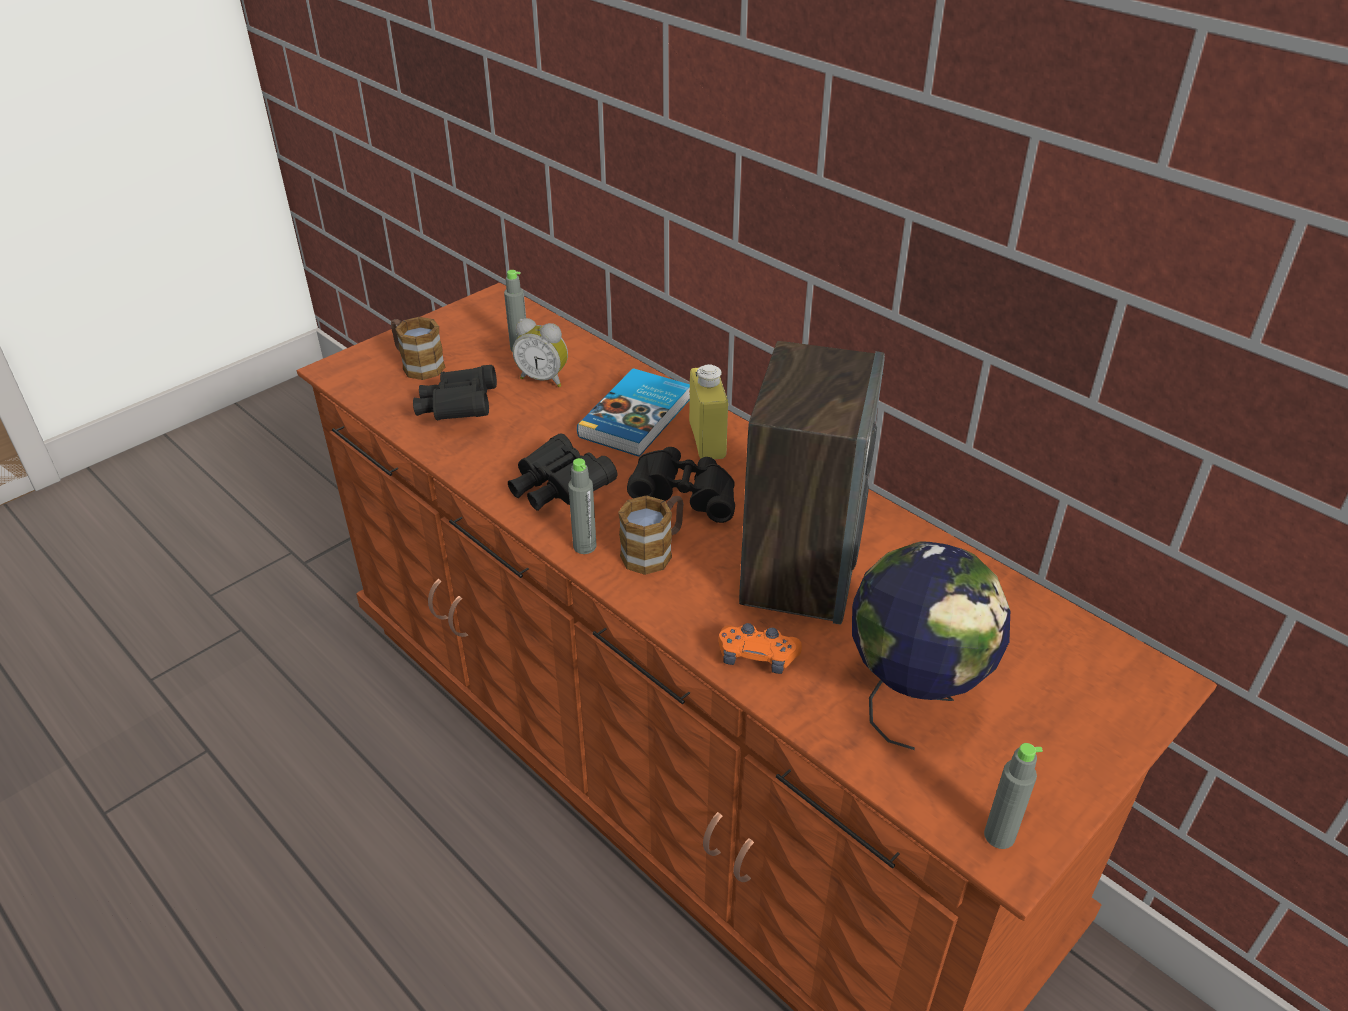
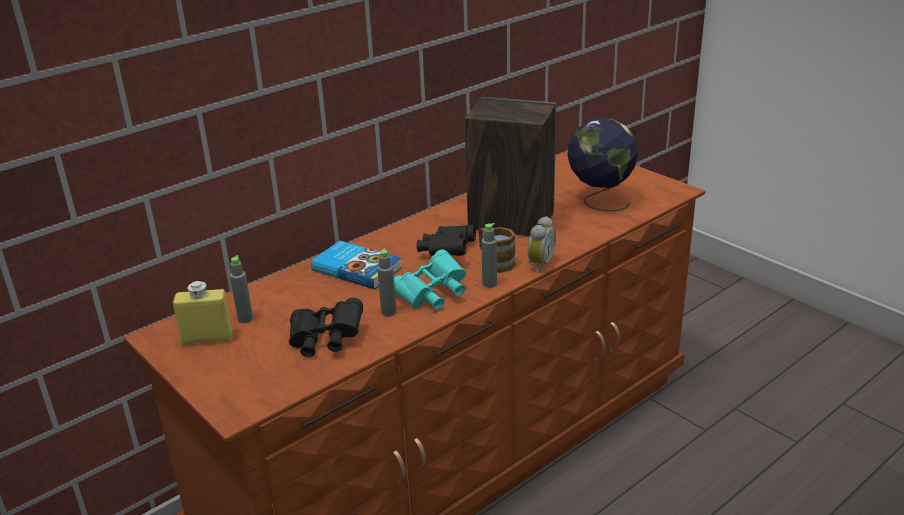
camera: 85 degrees left, 10 degrees down
(417, 365) = (249, 367): mug -> none
(544, 378) = (294, 306): alarm clock -> alarm clock (539, 264)
(559, 490) = (432, 294): black binoculars -> turquoise binoculars
(707, 440) = (389, 245): yellow bottle -> yellow bottle (207, 339)
(757, 656) = (577, 235): orange game controller -> none
(999, 836) = (670, 190): grey bottle -> grey bottle (388, 312)

